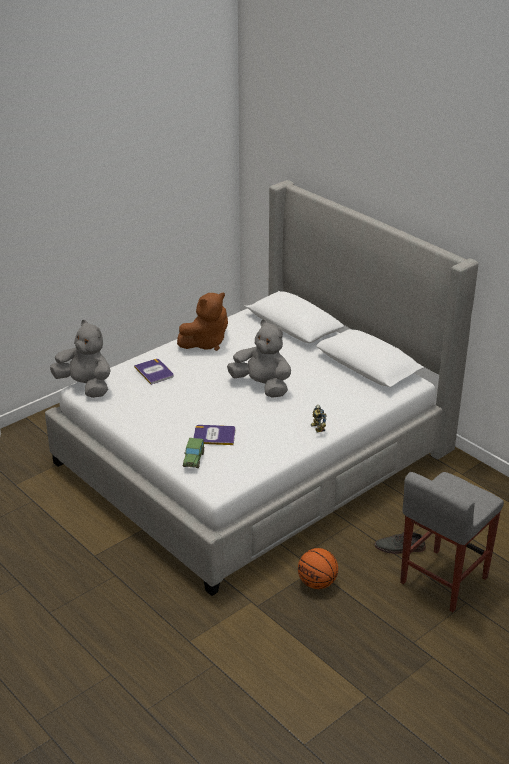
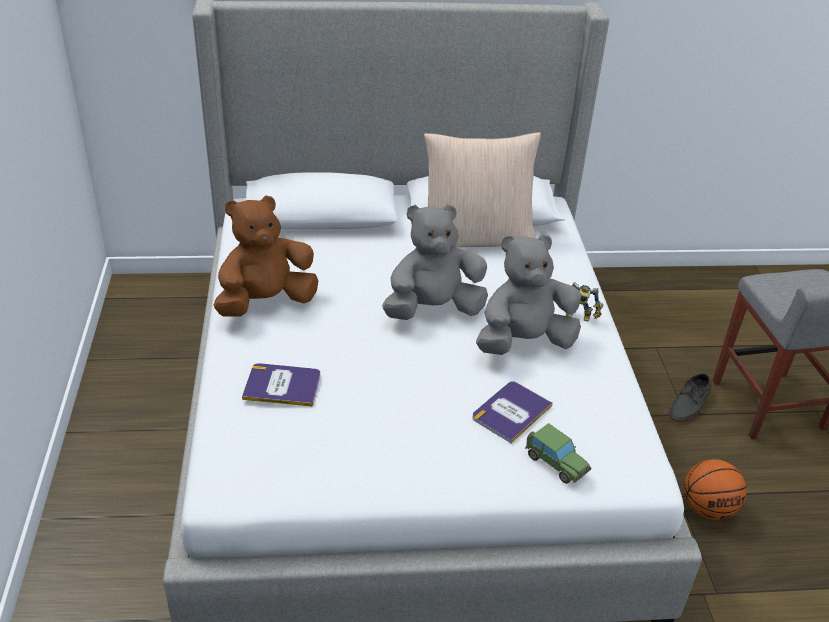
camera: 55 degrees left, 5 degrees up
(86, 386) = (221, 482): grey plush toy -> grey plush toy (524, 342)
(205, 343) = (266, 302): brown plush toy -> brown plush toy turned 120 degrees counterclockwise
(342, 373) = (477, 238): none -> beige pillow

